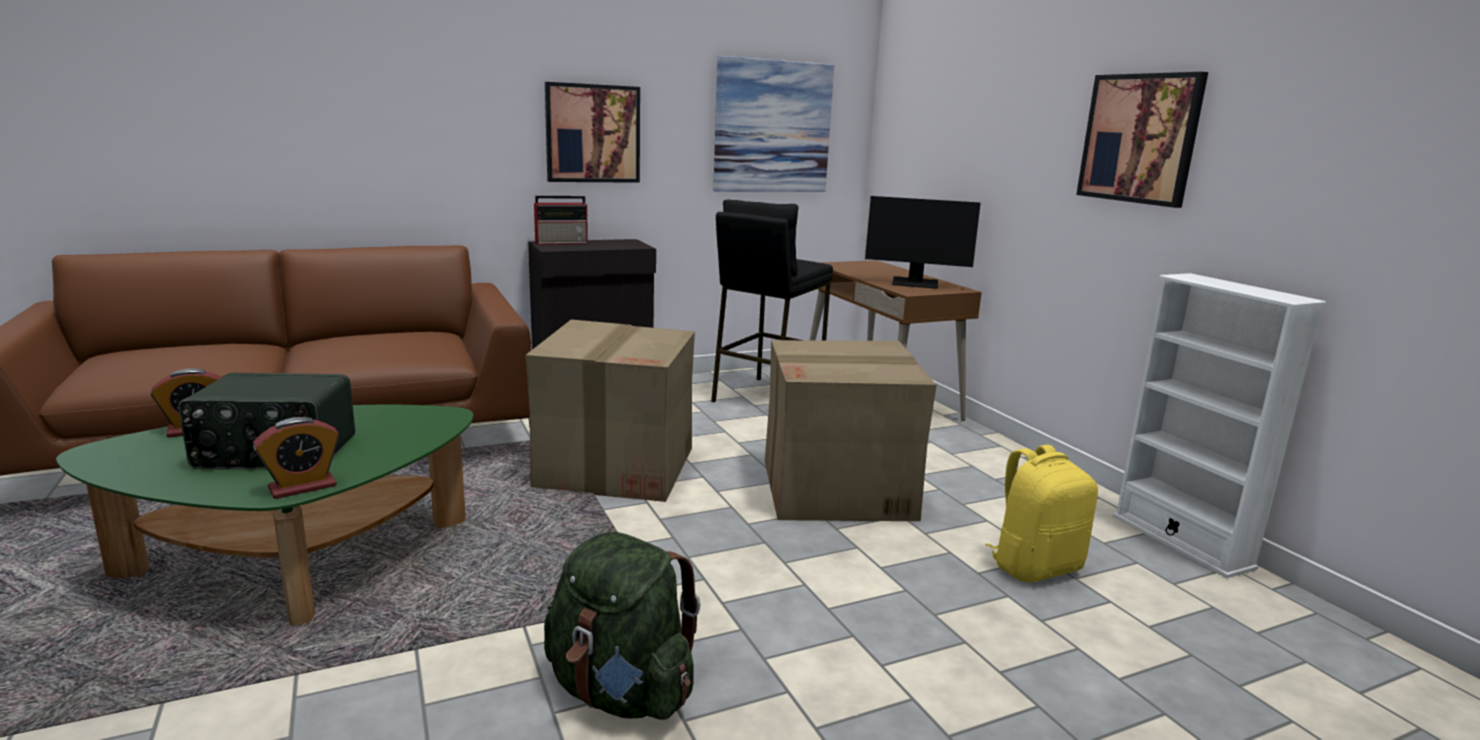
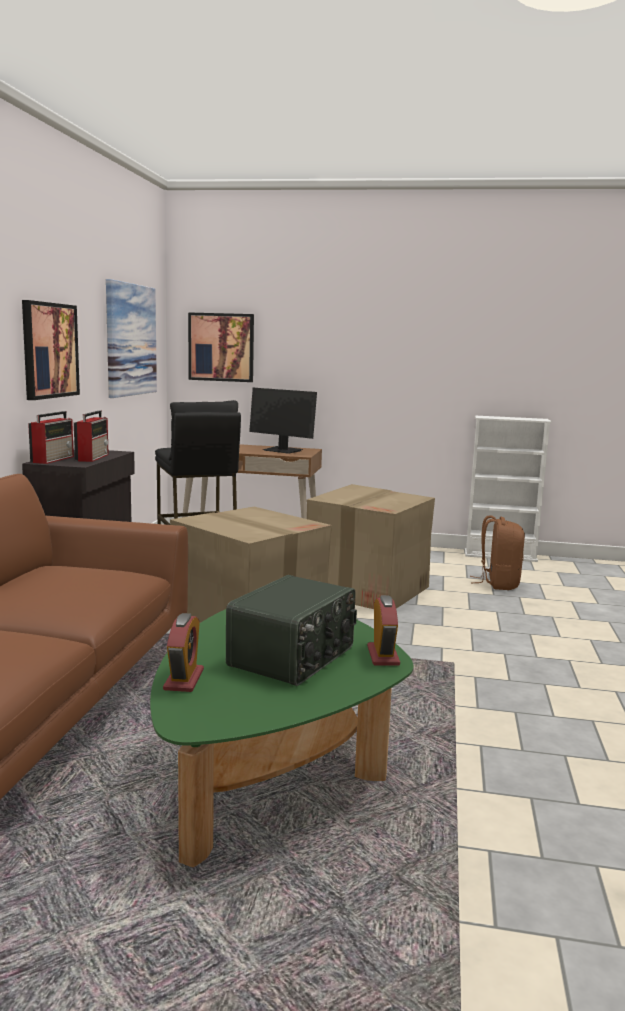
camera: 55 degrees left, 5 degrees down
(595, 246) = (93, 457): none -> radio
(621, 692) = (545, 695): green backpack -> none
(915, 284) = (282, 450): monitor -> monitor turned 75 degrees clockwise
(1035, 566) = (498, 584): yellow backpack -> brown backpack
(1140, 138) = (428, 345): picture -> picture (221, 347)

